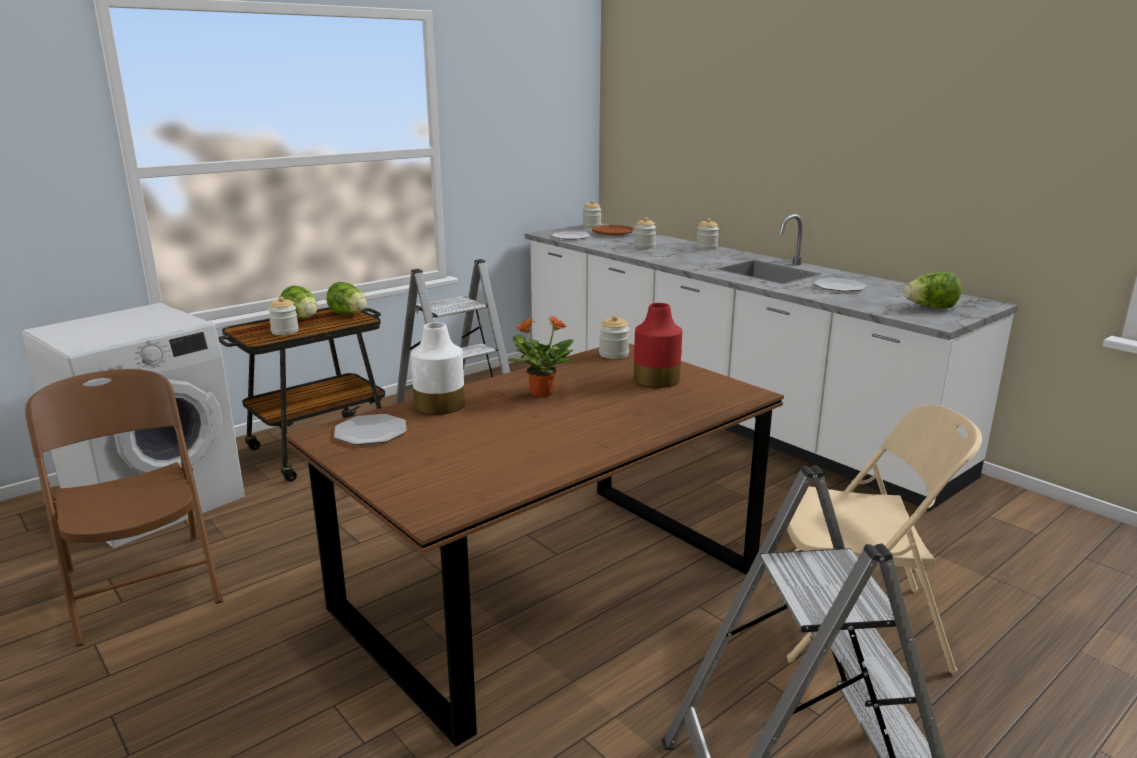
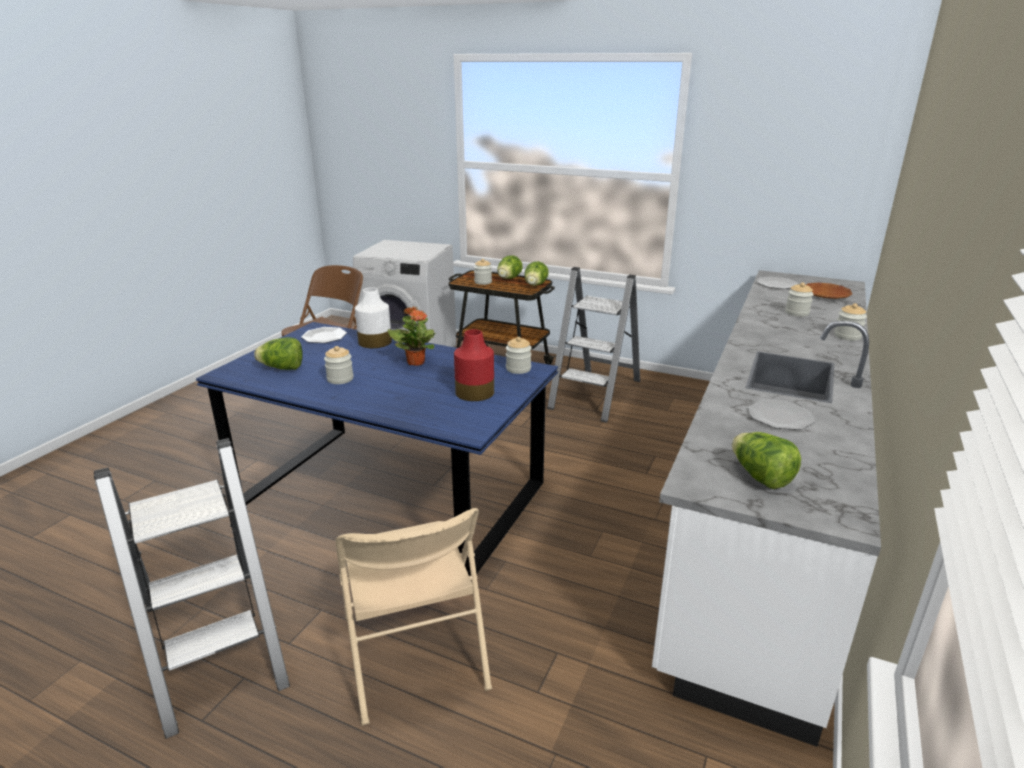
camera: 65 degrees right, 5 degrees up
(465, 469) = (282, 368): none -> lettuce
(551, 588) = (390, 494): brown dining table -> blue dining table
(591, 226) = (839, 283): jar -> jar (340, 379)

